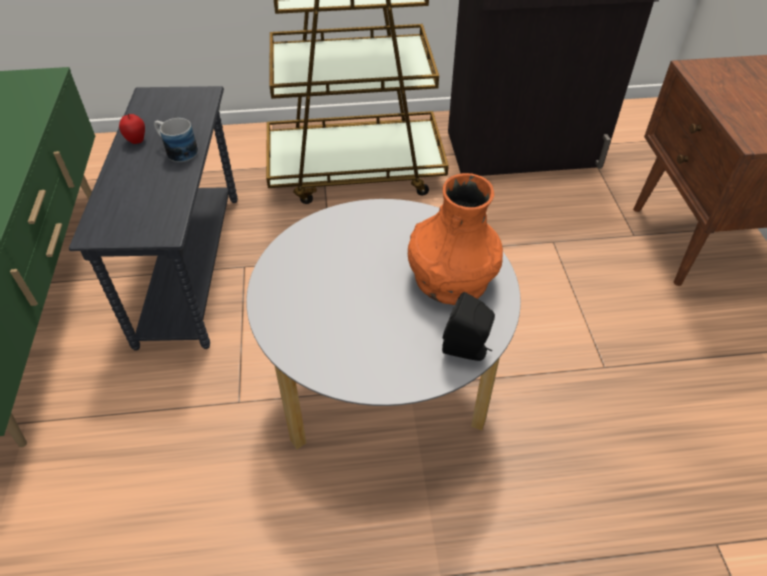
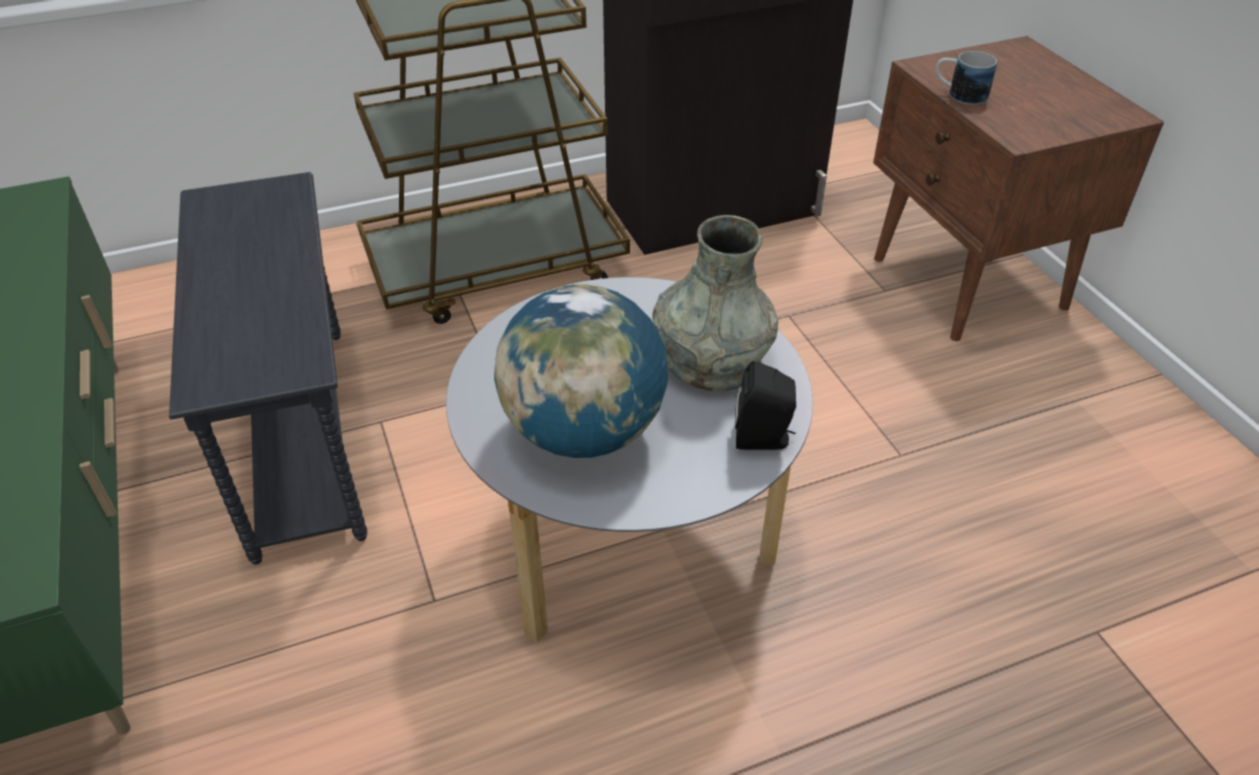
camera: 15 degrees left, 5 degrees down
(136, 140) = (213, 259): apple -> none
(177, 151) = (279, 264): mug -> mug (959, 95)
(338, 316) = (584, 432): none -> globe
(451, 277) = (711, 359): orange vase -> grey vase

